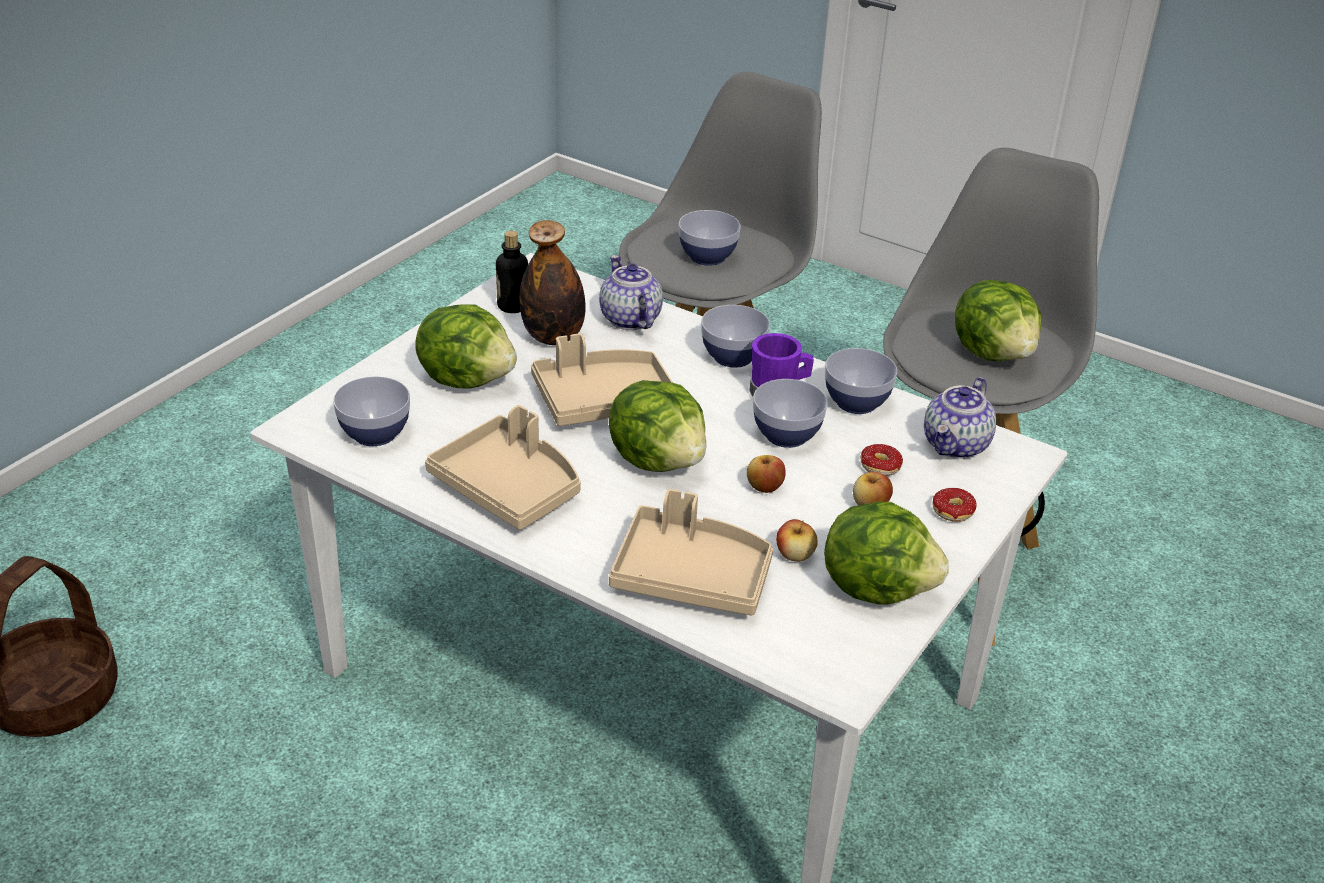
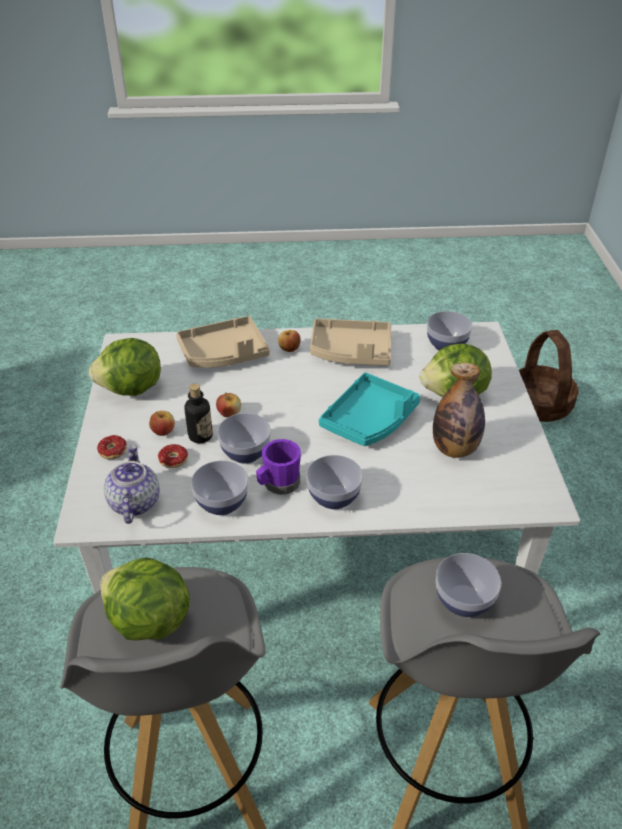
camera: 145 degrees right, 5 degrees up
(513, 306) = (511, 459): bottle -> bottle (200, 436)
(602, 400) = (370, 420): beige tray -> turquoise tray
(629, 319) = (433, 492): teapot -> none
(659, 460) = (299, 401): lettuce -> none
(795, 555) = (184, 385): apple -> apple (289, 349)

